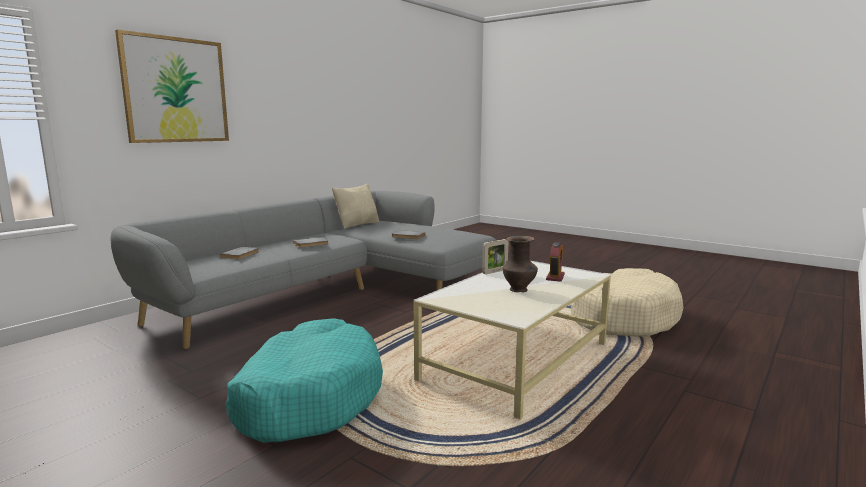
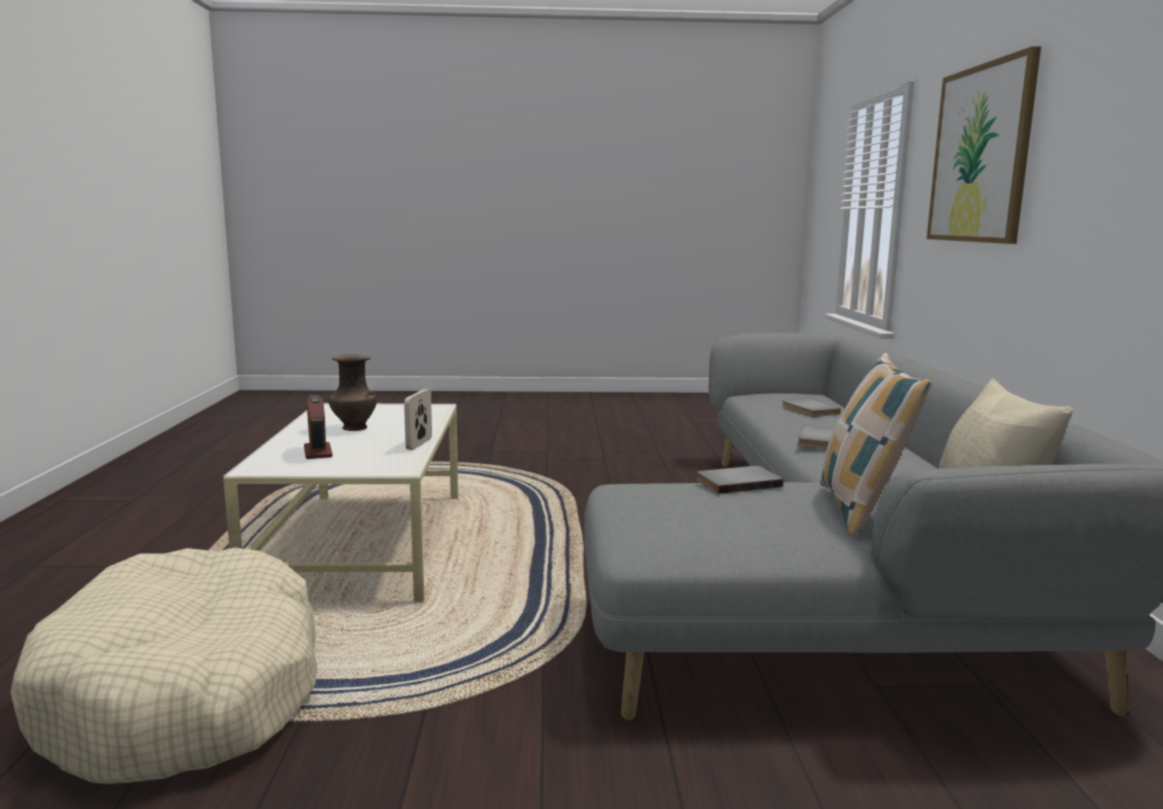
camera: 140 degrees right, 0 degrees up
(308, 397) = (526, 469): turquoise dog bed -> none
(401, 226) = (861, 510): none -> pillow

